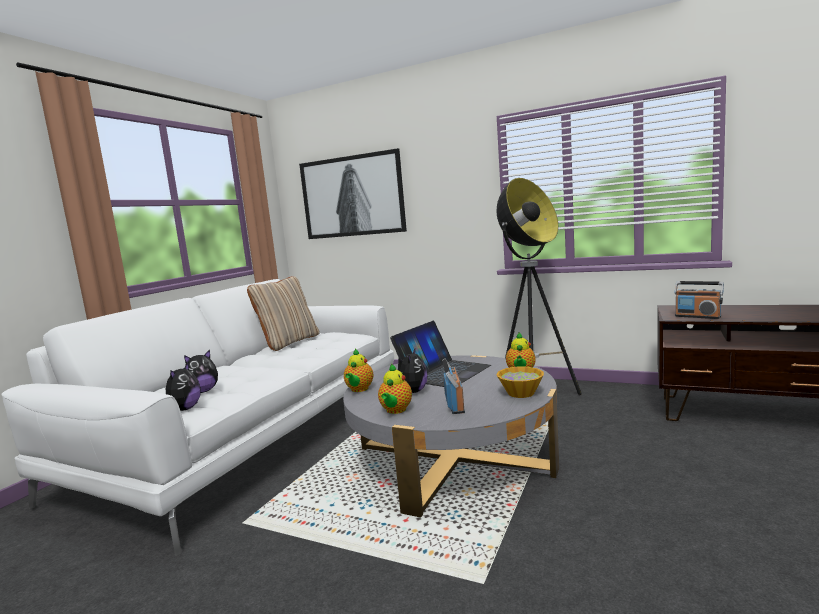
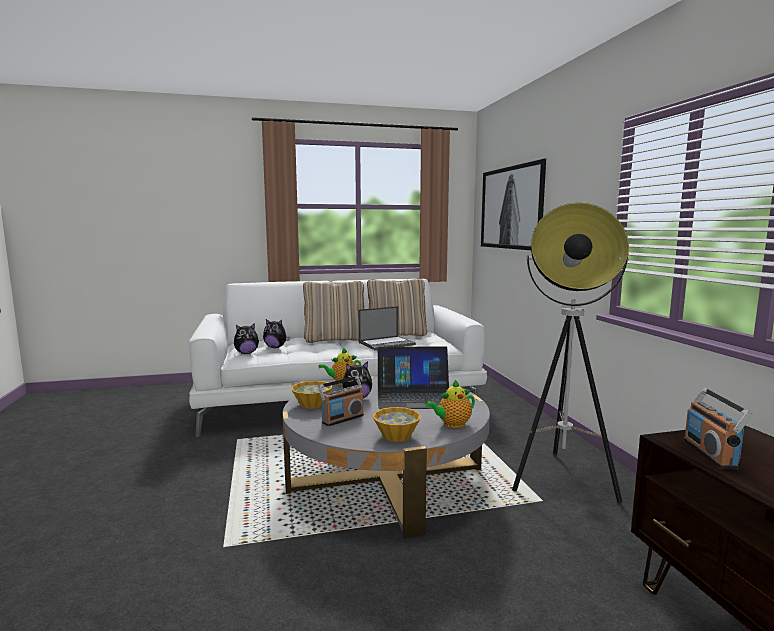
camera: 50 degrees right, 0 degrees up
(239, 364) = (335, 339): none -> beige pillow
(310, 349) = (387, 343): none -> laptop
(395, 410) = (312, 404): teapot -> bowl

